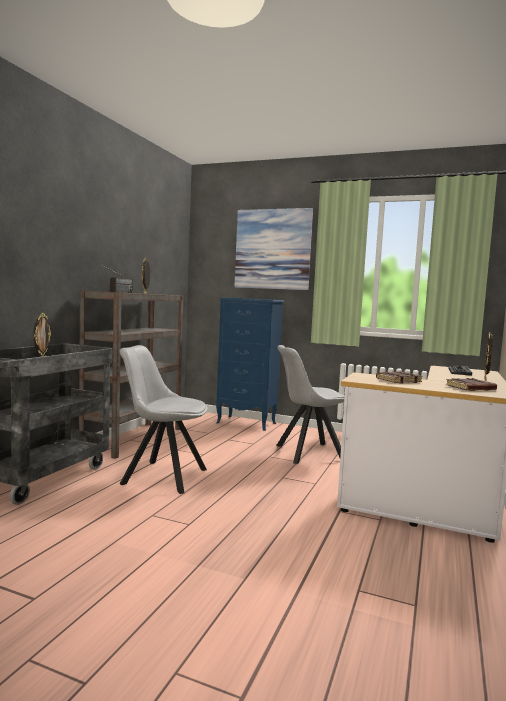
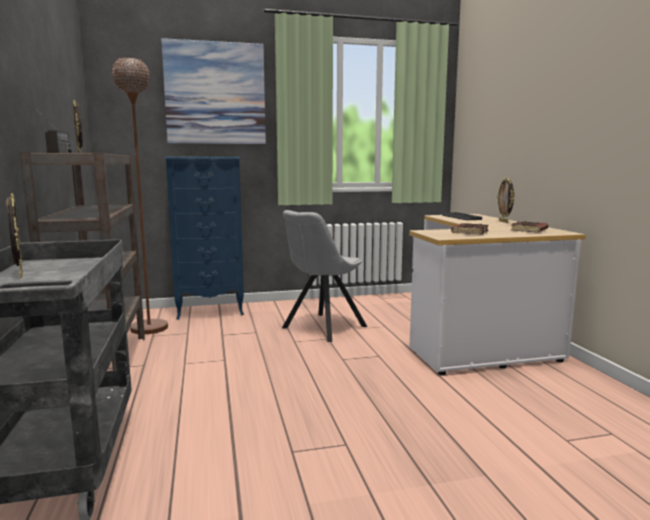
camera: 35 degrees left, 5 degrees up
(162, 476) = (223, 401): grey chair -> none
(191, 424) = (148, 328): none -> brown floor lamp

